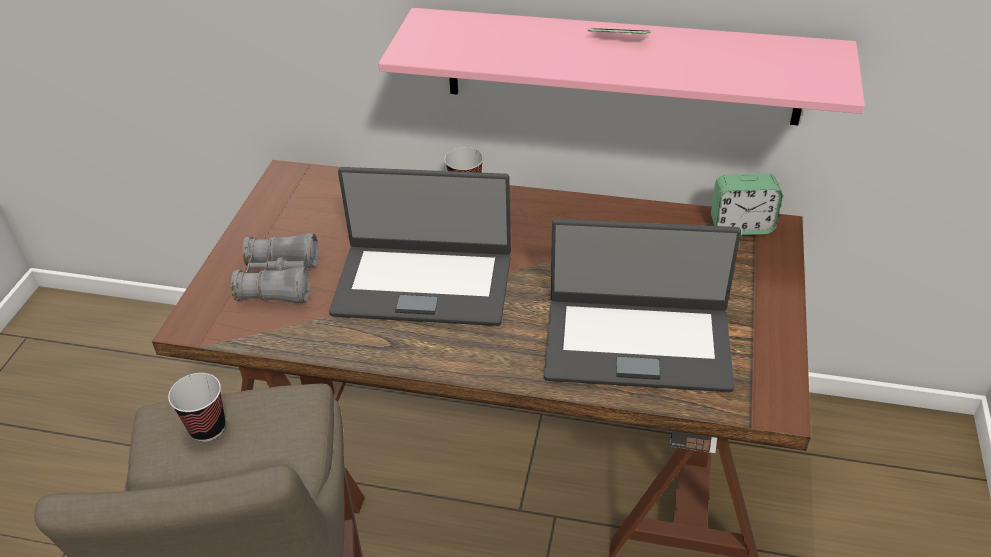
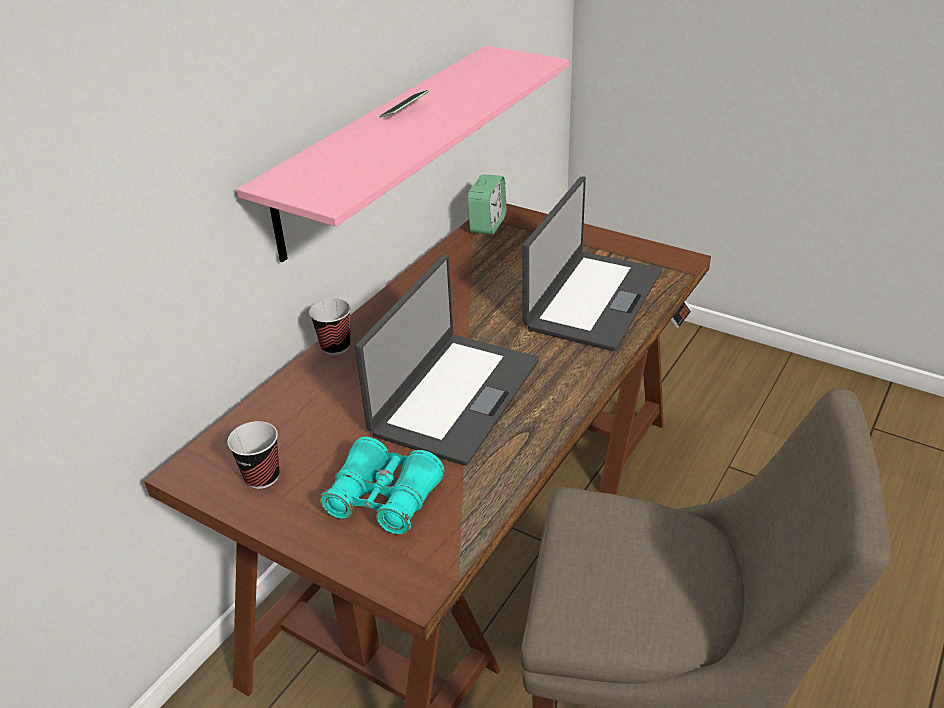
camera: 70 degrees left, 5 degrees down
(207, 428) = (595, 578): cup -> cup (262, 477)
(280, 280) = (384, 499): grey binoculars -> turquoise binoculars

